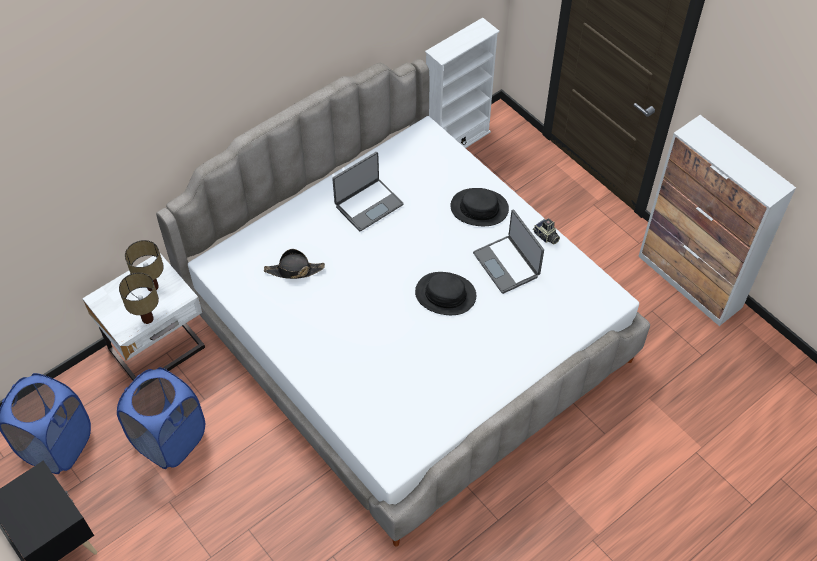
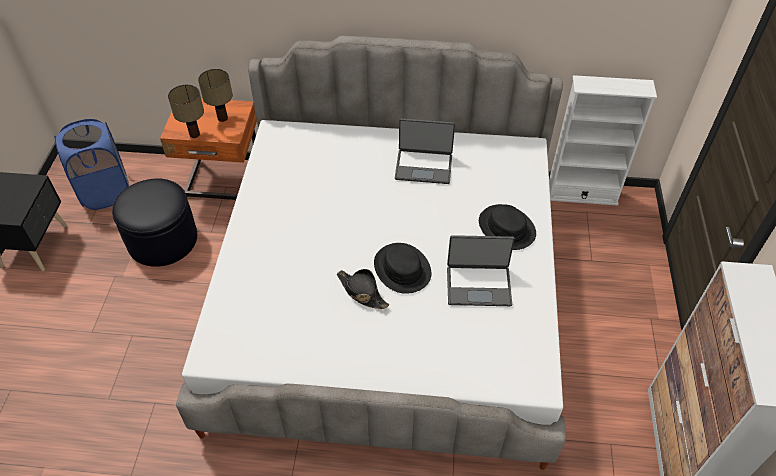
camera: 45 degrees right, 5 degrees down
(159, 350) = (223, 182): white nightstand -> orange nightstand
(170, 439) = (162, 239): blue laundry basket -> black ottoman
(294, 270) = (318, 172): black hat -> black hat (362, 292)
(507, 264) = (478, 285): laptop -> laptop turned 105 degrees counterclockwise
(546, 237) = (538, 289): camera -> none

